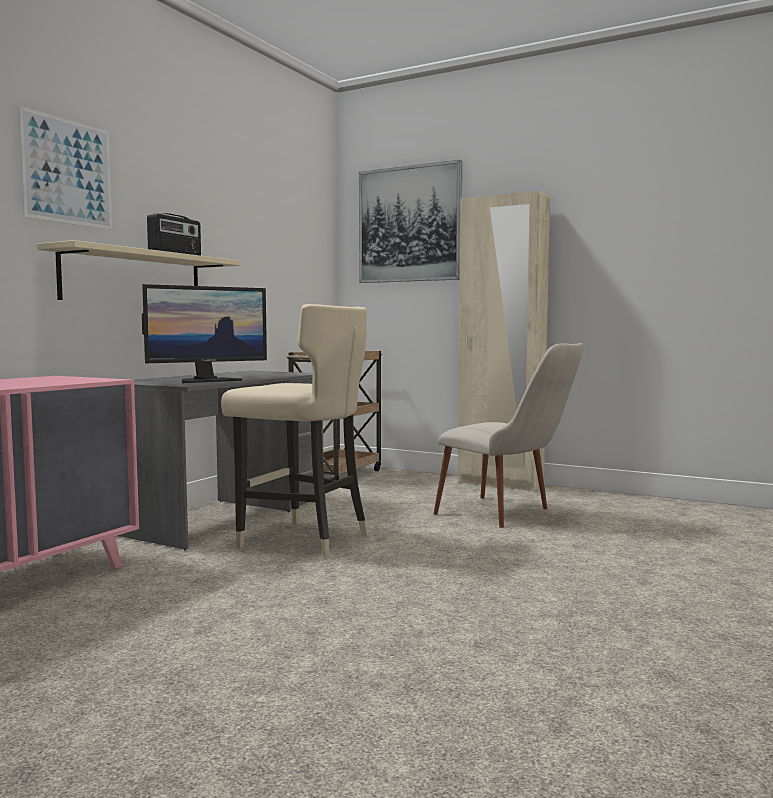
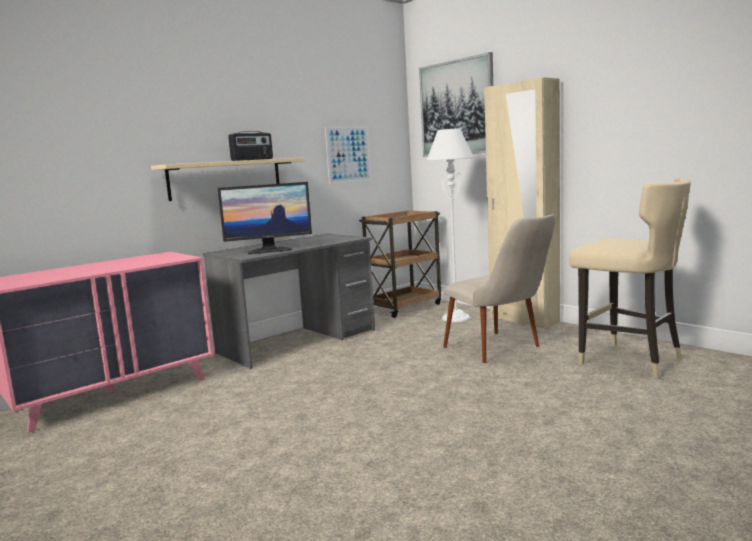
camera: 20 degrees right, 5 degrees up
(67, 172) = (169, 113): picture -> picture (348, 154)
(303, 540) = (331, 365): beige stool -> beige stool (628, 360)
(416, 484) = (456, 318): none -> white floor lamp

